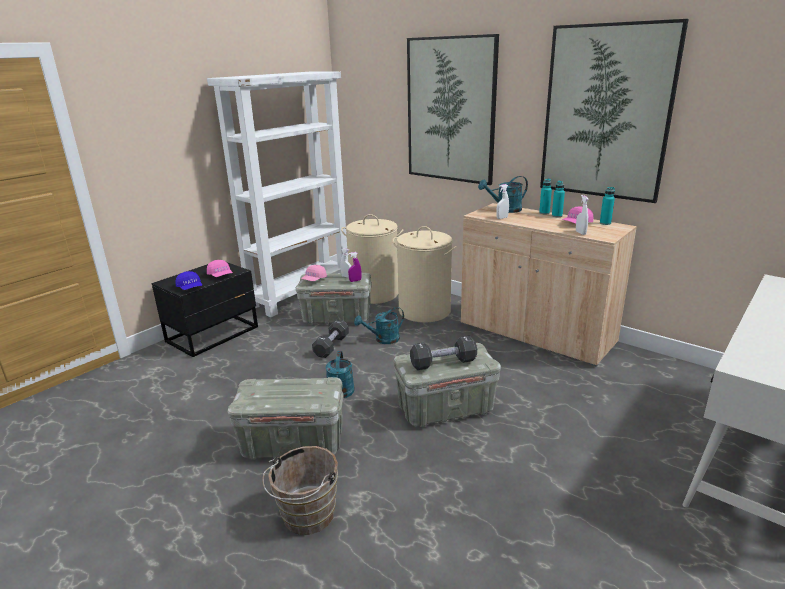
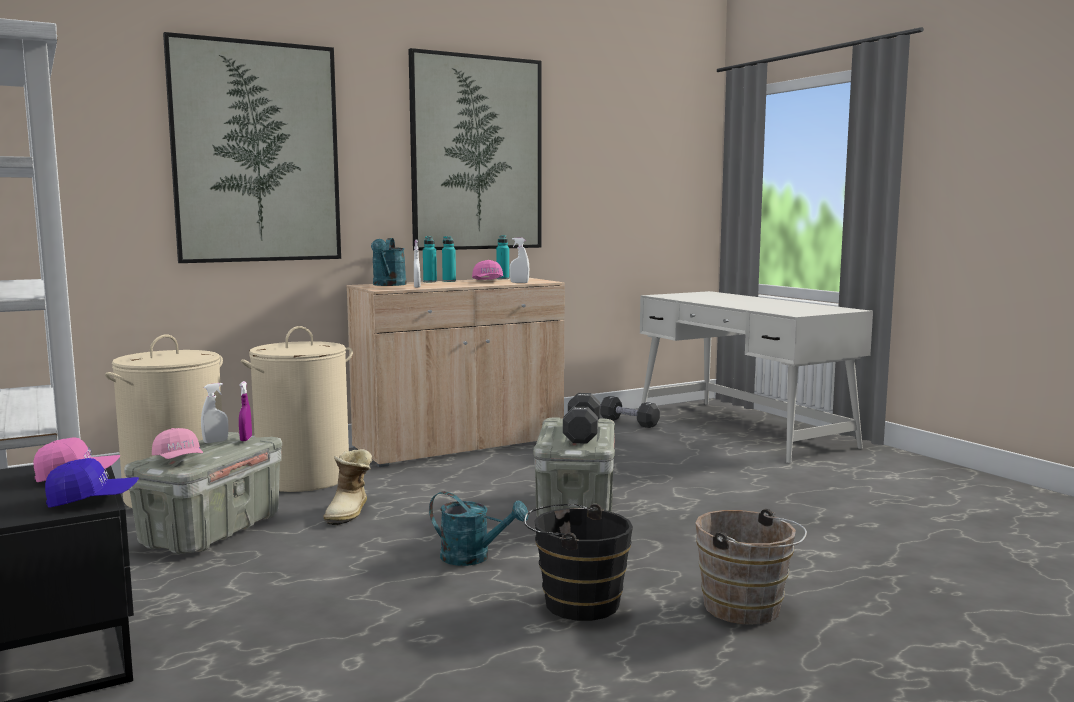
camera: 70 degrees left, 15 degrees down
(293, 443) = (576, 602): grey storage box -> black bucket
(331, 346) = (313, 547): black dumbbell -> black dumbbell (629, 422)
(383, 340) = (350, 512): turquoise watering can -> boot

